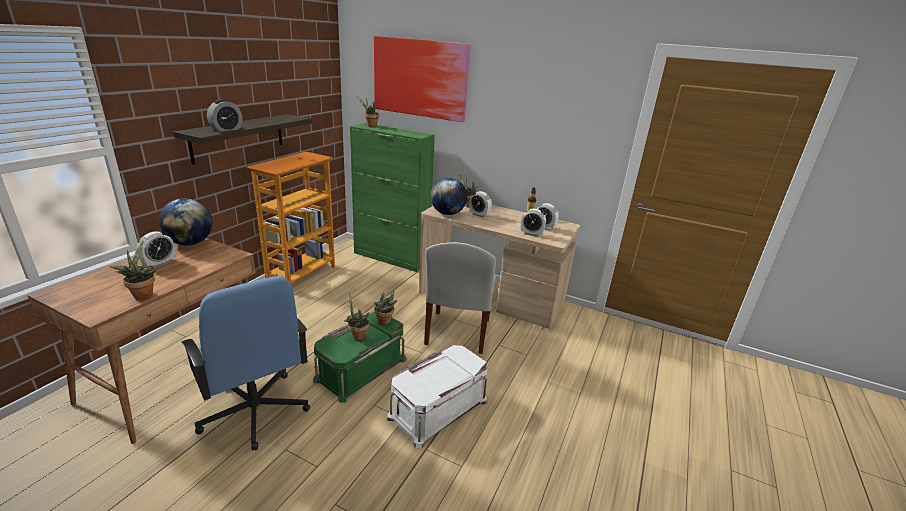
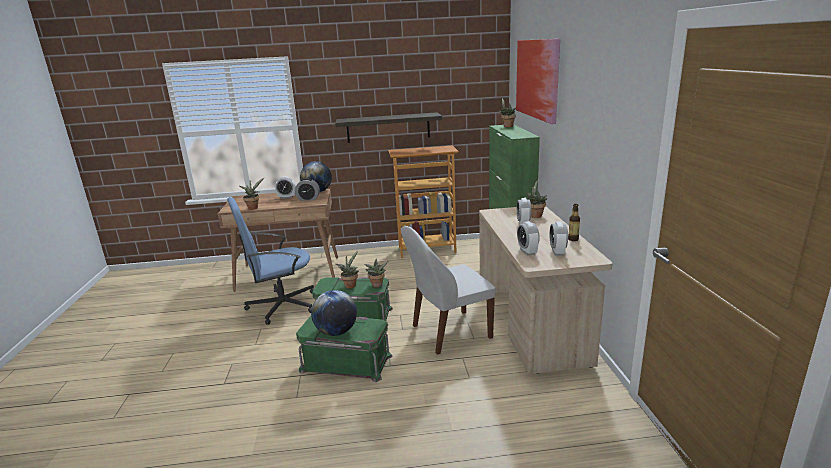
camera: 60 degrees right, 5 degrees down
(226, 129) = (363, 119): alarm clock -> alarm clock (308, 199)
(255, 411) = (281, 305): blue office chair -> blue office chair turned 45 degrees clockwise
(437, 407) = (346, 362): white storage box -> green storage box
(447, 213) = (498, 216): globe -> globe (336, 332)

